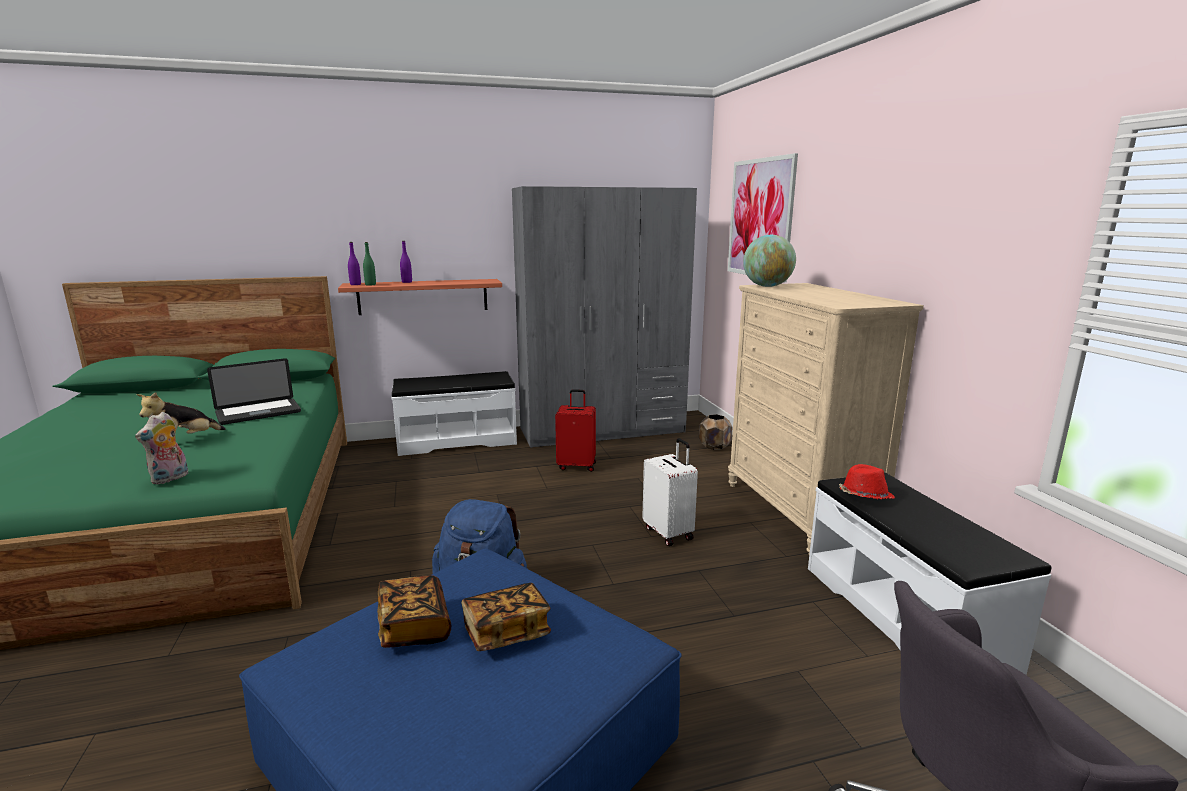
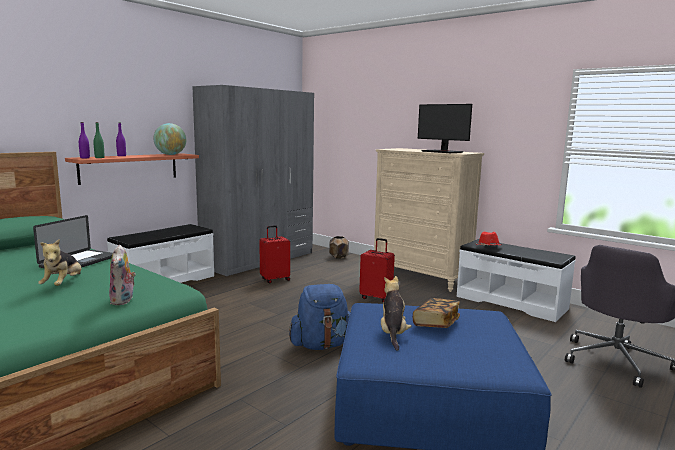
camera: 35 degrees left, 5 degrees down
(414, 627) = (393, 333): book -> plush toy
(669, 533) = (376, 298): white suitcase -> red suitcase
(760, 218) = (355, 112): picture -> none
(767, 286) = (391, 149): globe -> globe (170, 154)
(831, 299) = (442, 152): none -> monitor

